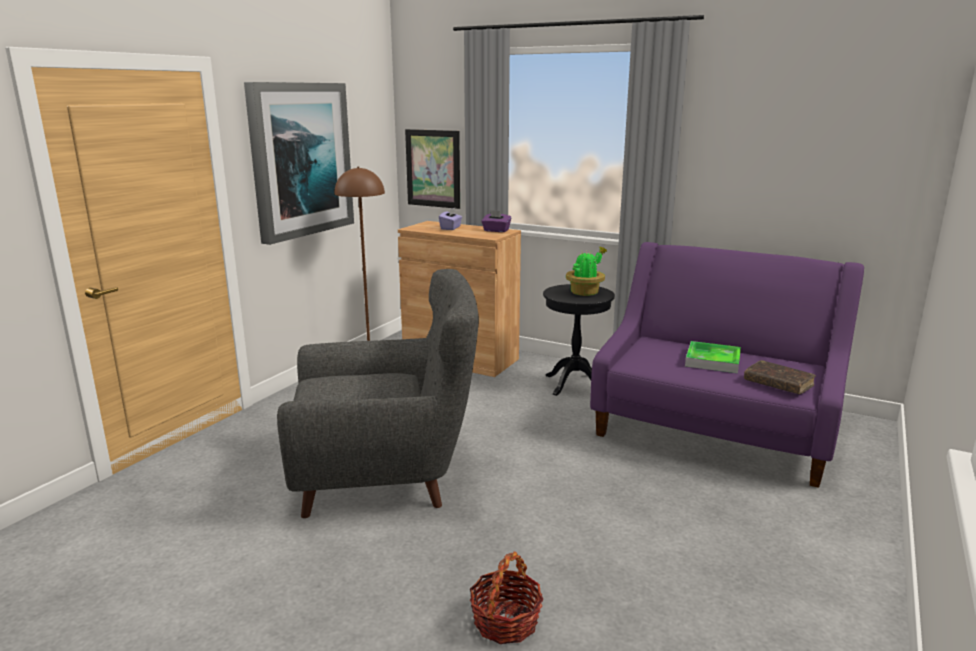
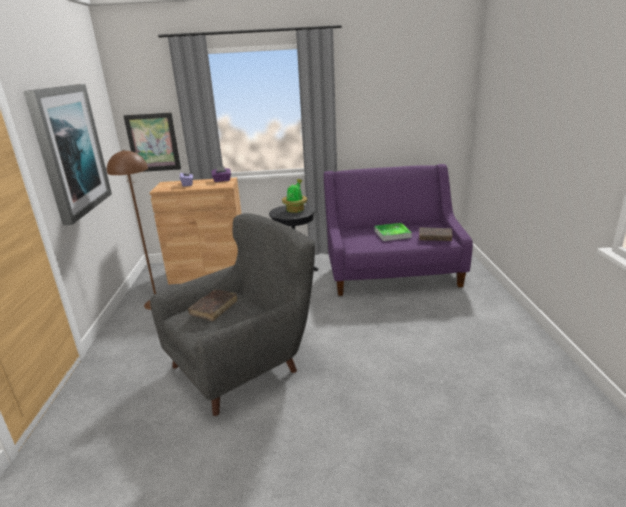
camera: 30 degrees left, 5 degrees up
(356, 382) = (214, 309): none -> brown book
(505, 622) = (399, 419): basket -> none

